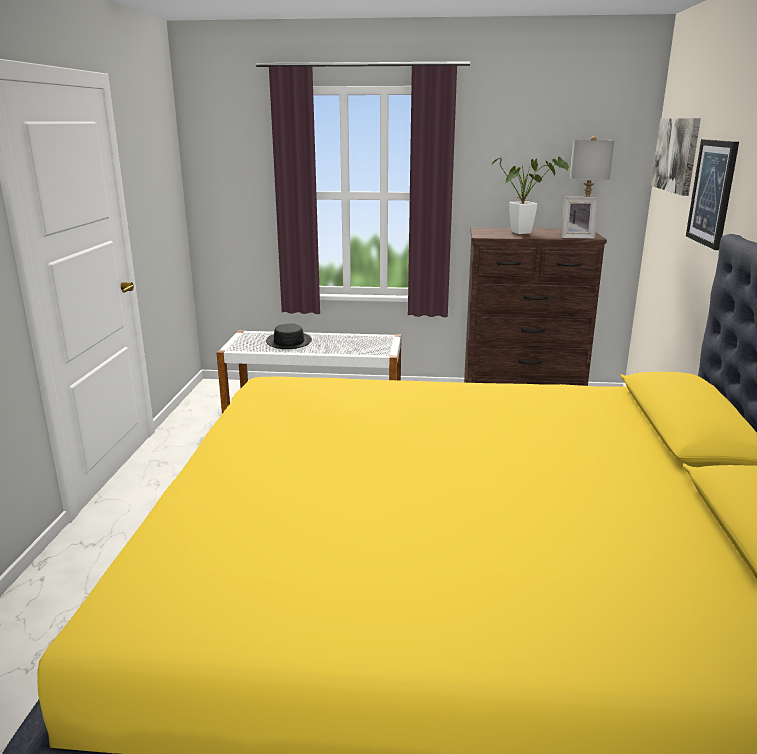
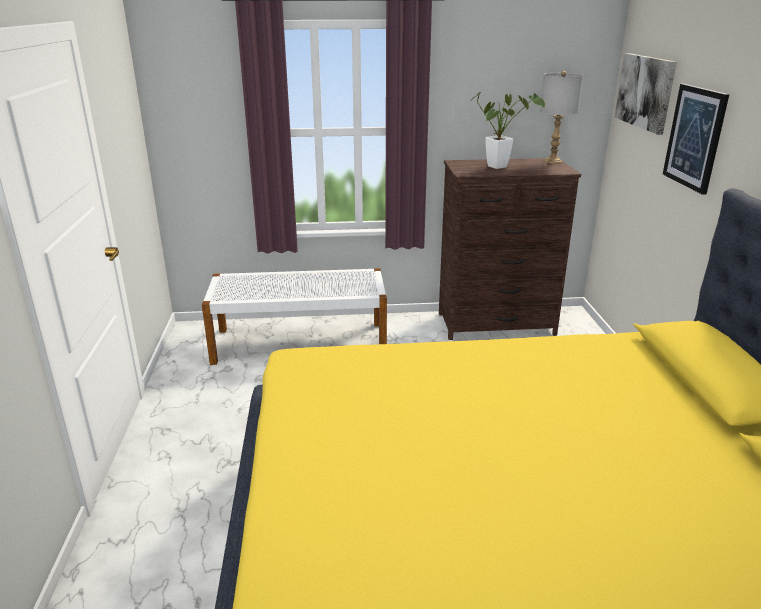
camera: 10 degrees left, 5 degrees up
(289, 342) = (272, 285): black hat -> none
(576, 237) = (552, 171): picture frame -> none

